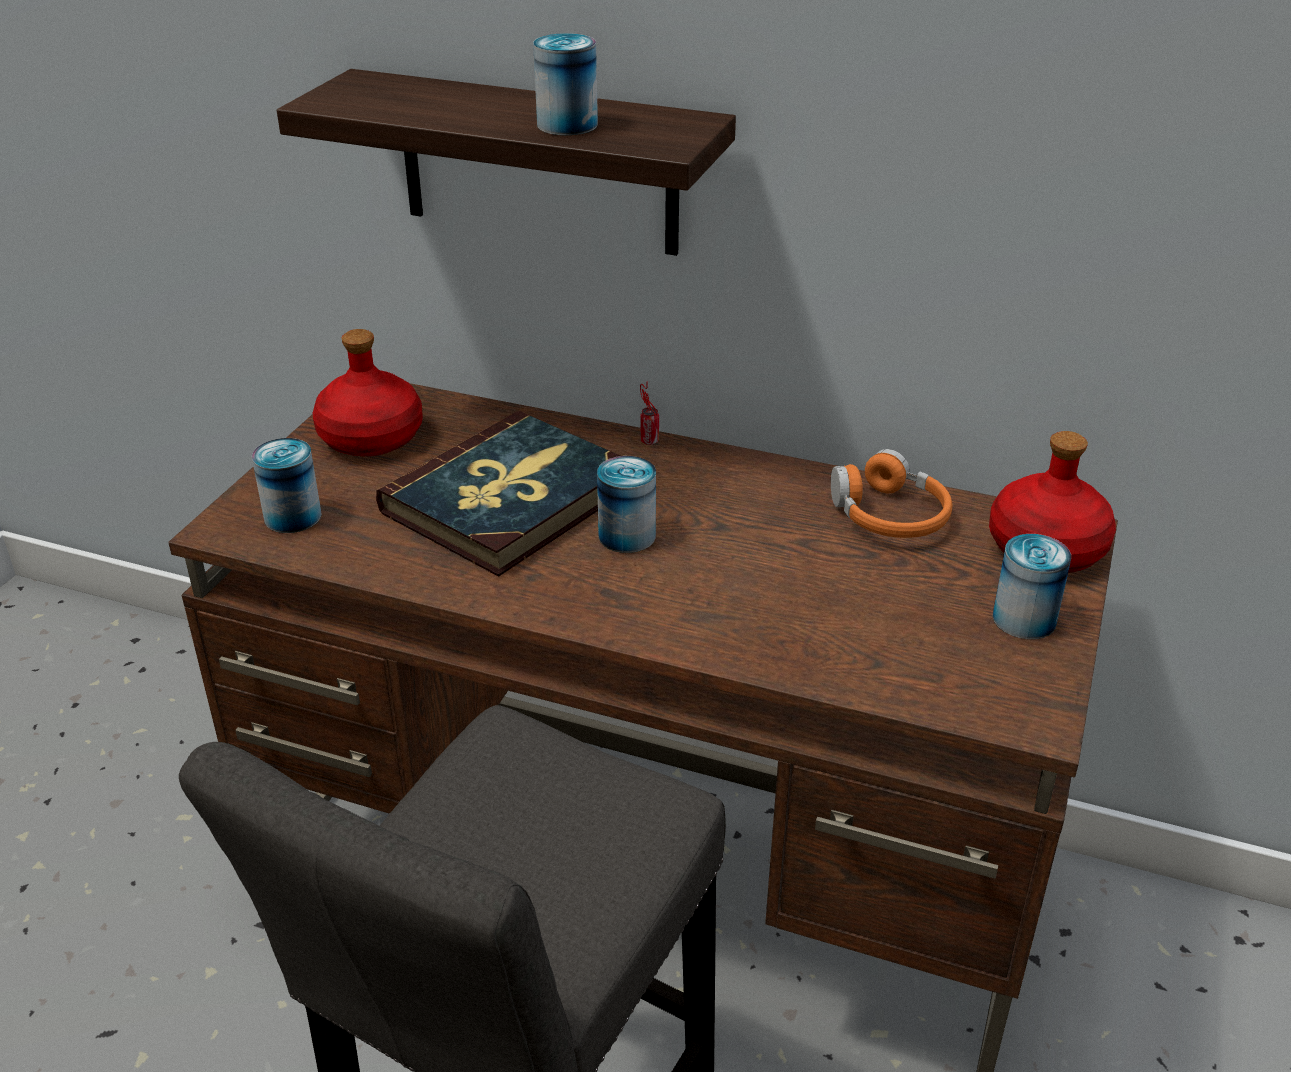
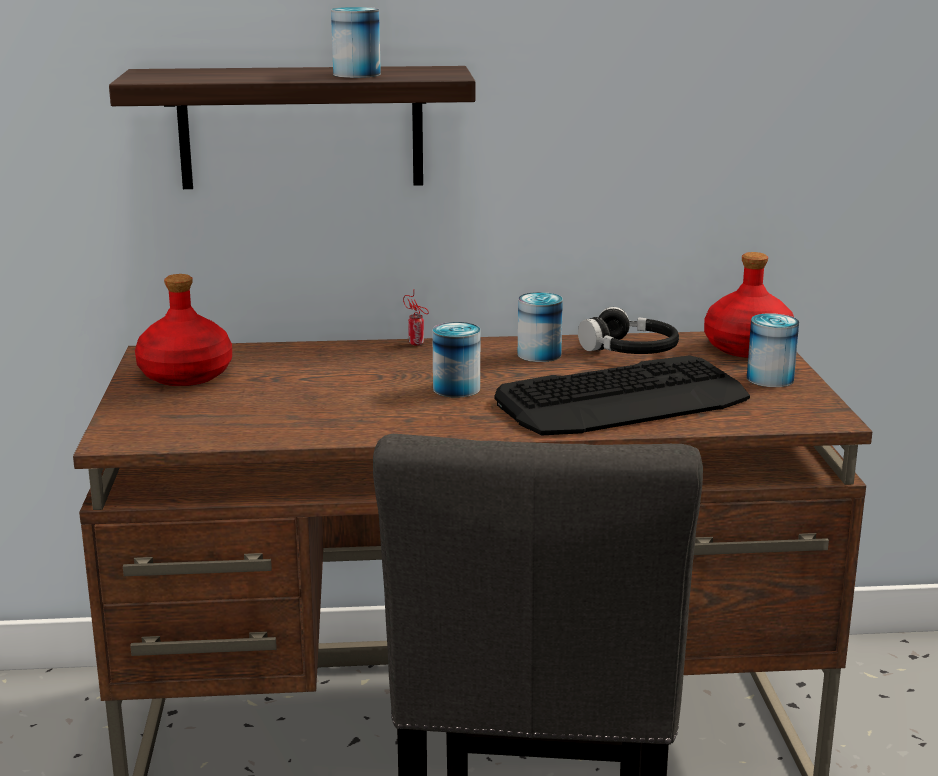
camera: 25 degrees left, 15 degrees down
(293, 516) = (171, 424): can -> can (539, 354)
(510, 500) = (343, 387): book -> none
(802, 610) = (623, 400): none -> keyboard
(889, 515) = (629, 350): orange headphones -> black headphones

